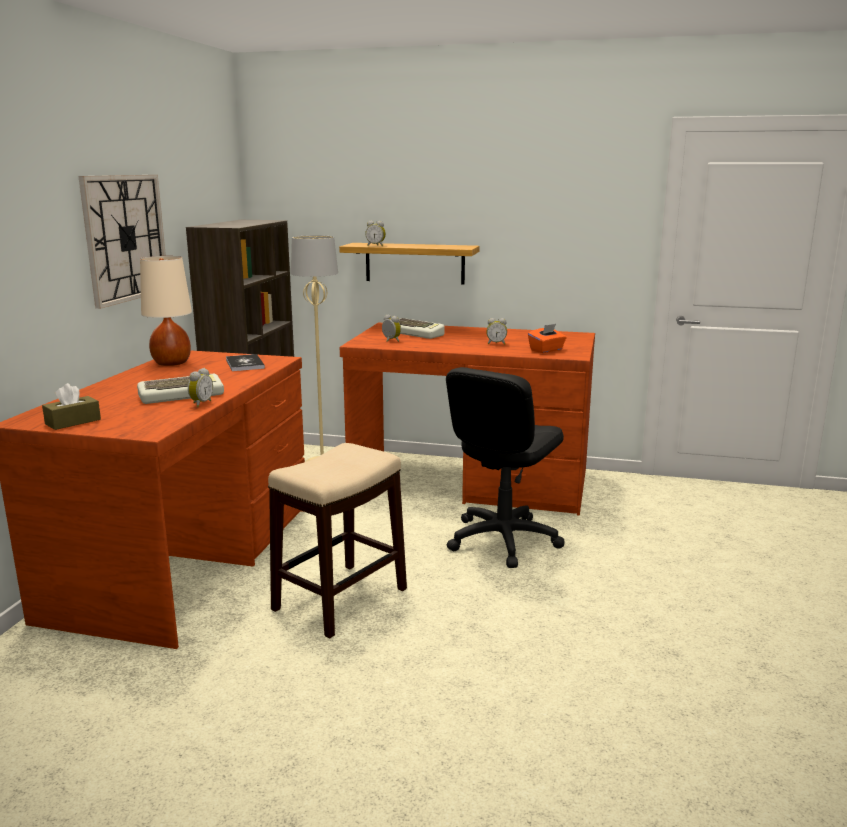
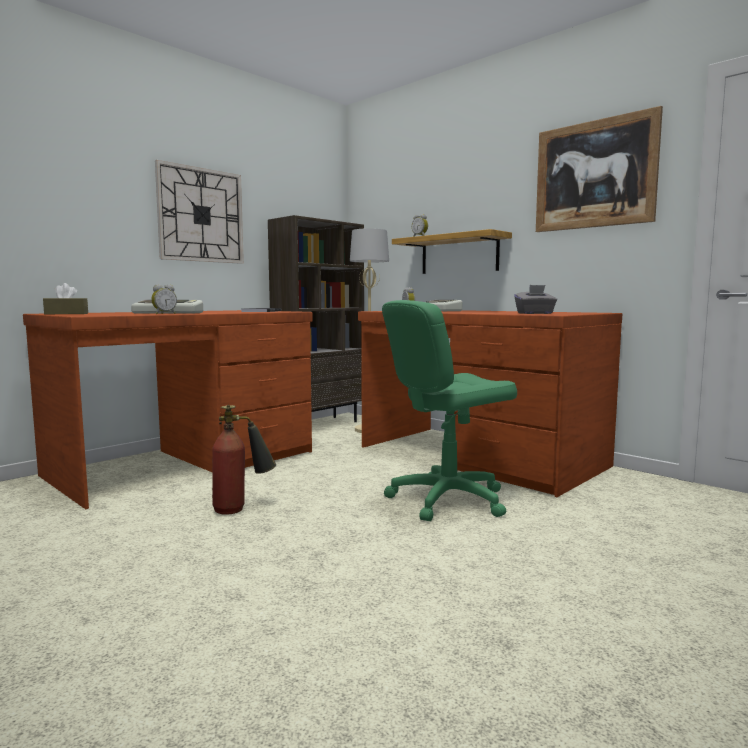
camera: 30 degrees right, 10 degrees down
(172, 363) = (218, 310): beige table lamp -> none
(339, 599) = (242, 508): stool -> fire extinguisher
(496, 343) = (496, 312): alarm clock -> none
(502, 540) = (447, 499): black office chair -> green office chair
(546, 350) = (535, 313): orange tissue box -> grey tissue box
(568, 199) = (594, 174): none -> picture

